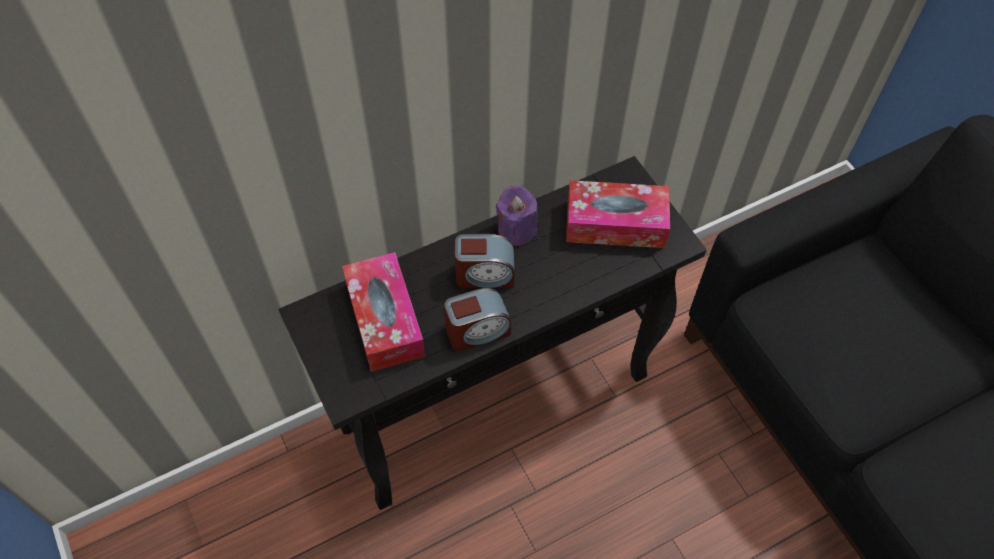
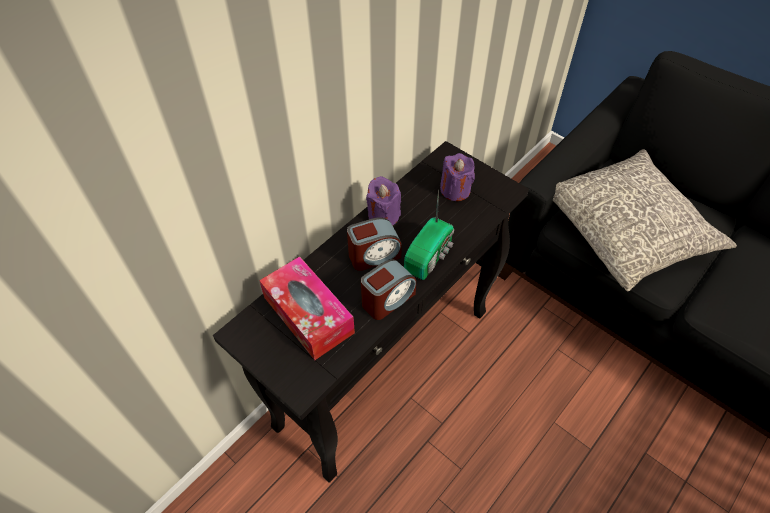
camera: 20 degrees left, 5 degrees down
(548, 295) = (430, 255): none -> radio
(615, 224) = (455, 190): tissue box -> purple candle
(843, 335) = (627, 229): none -> grey pillow

